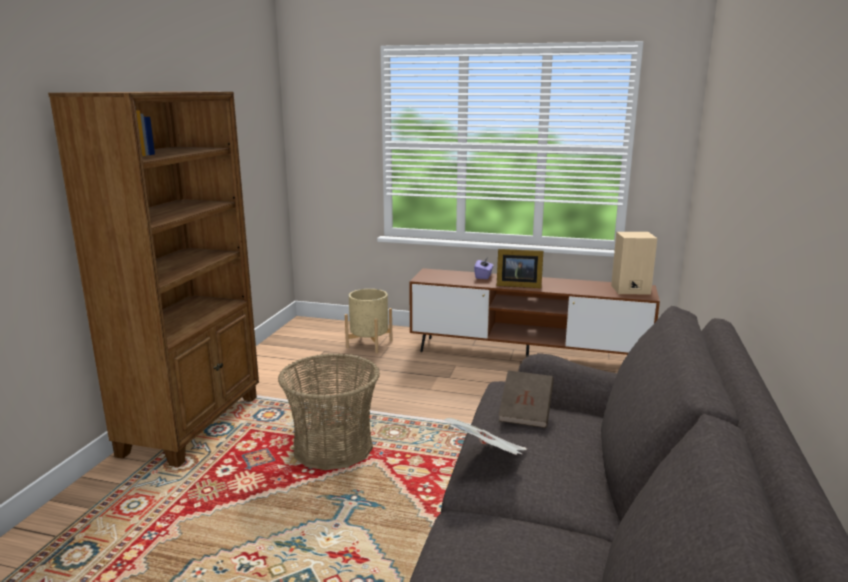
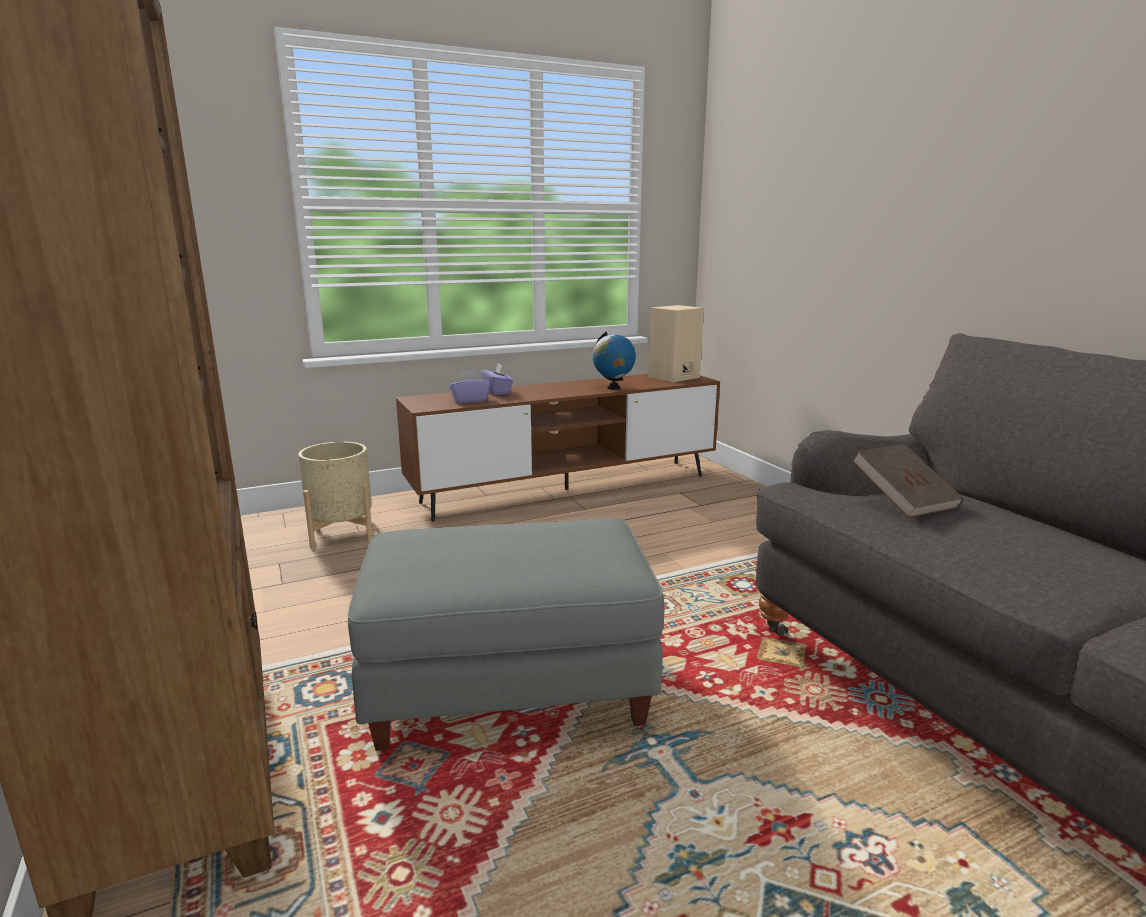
camera: 40 degrees left, 0 degrees up
(332, 448) = (509, 689): basket -> grey ottoman
(455, 279) = (470, 400): none -> purple tissue box
(487, 456) = (999, 557): newspaper -> none
(517, 285) = (557, 393): picture frame -> none
(563, 289) = (613, 387): none -> globe

